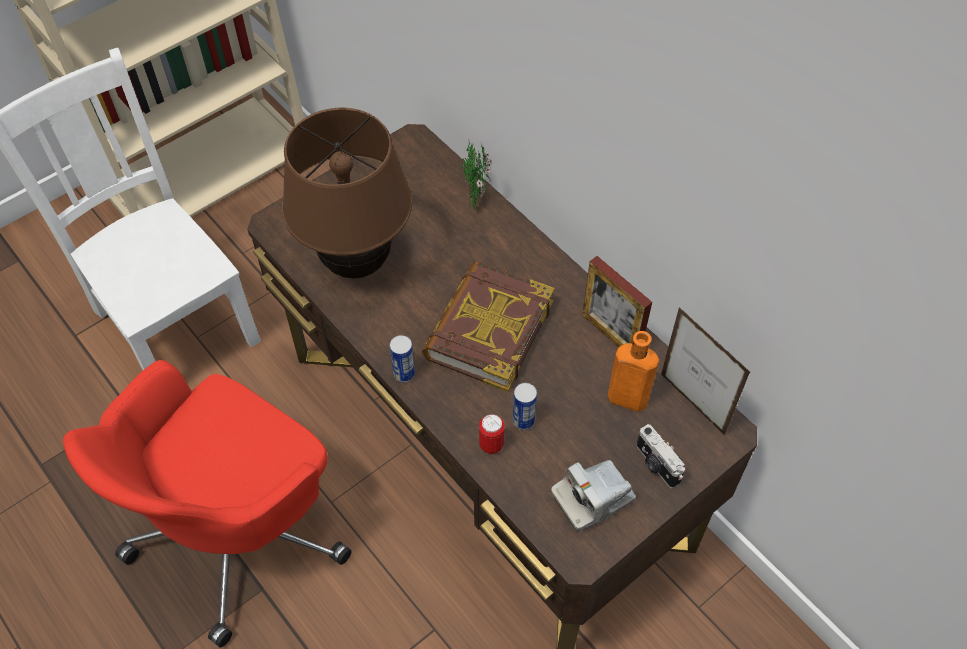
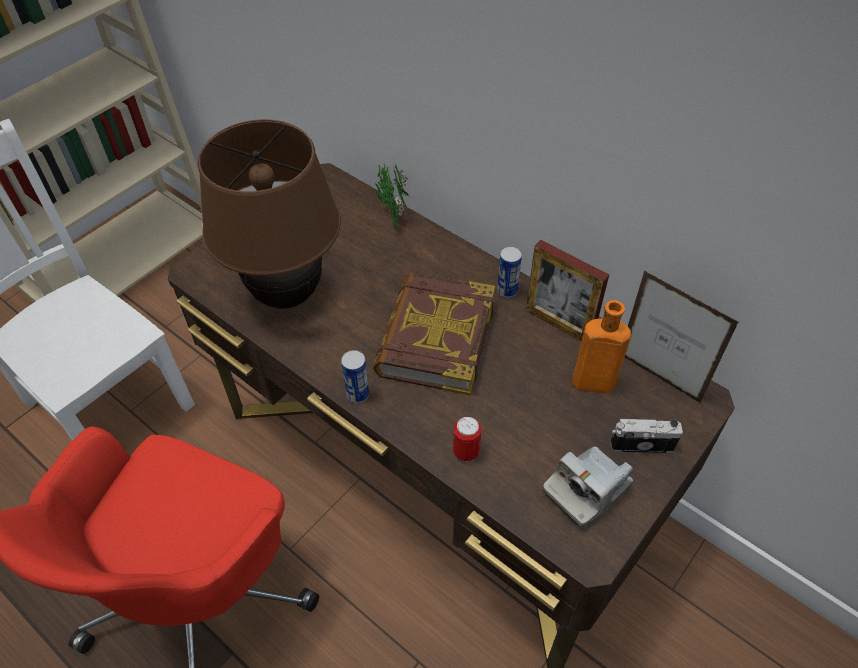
camera: 10 degrees left, 5 degrees down
(523, 421) = (493, 422): can -> can (507, 291)
(656, 465) = (641, 444): camera -> camera turned 135 degrees clockwise

